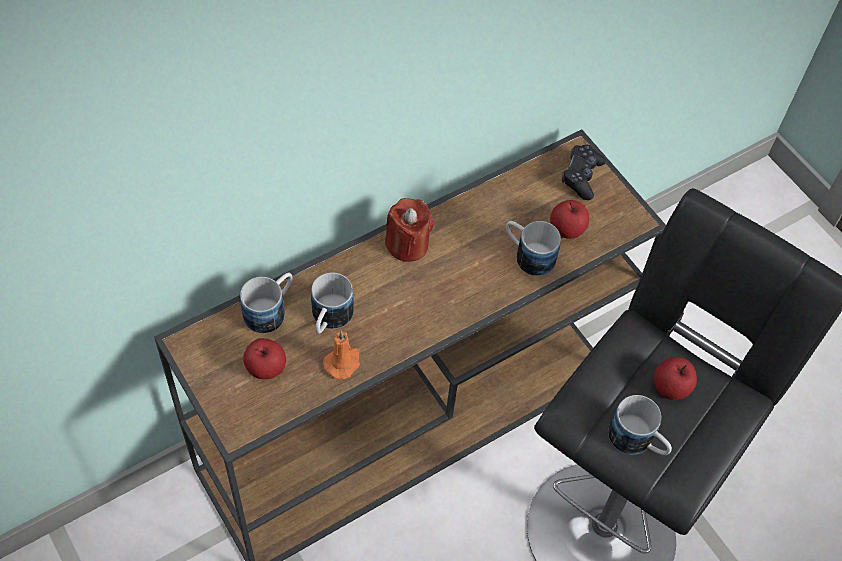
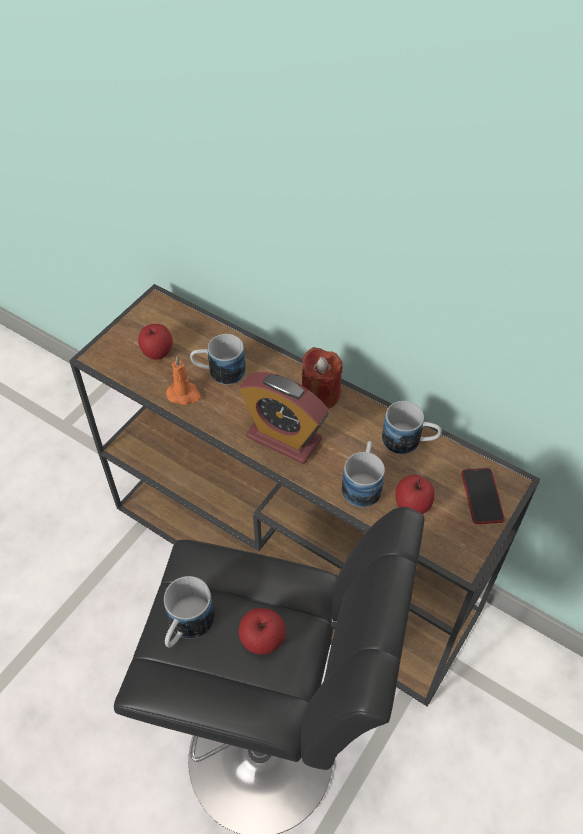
camera: 70 degrees right, 5 degrees down
(271, 310) = (209, 335): mug -> mug (409, 441)
(445, 296) = (284, 438): none -> alarm clock
(581, 176) = (482, 496): black game controller -> phone

